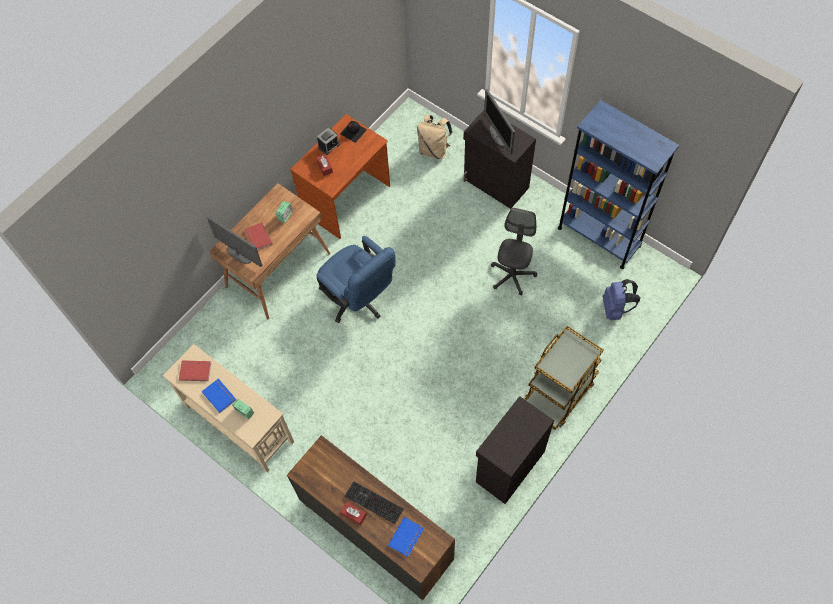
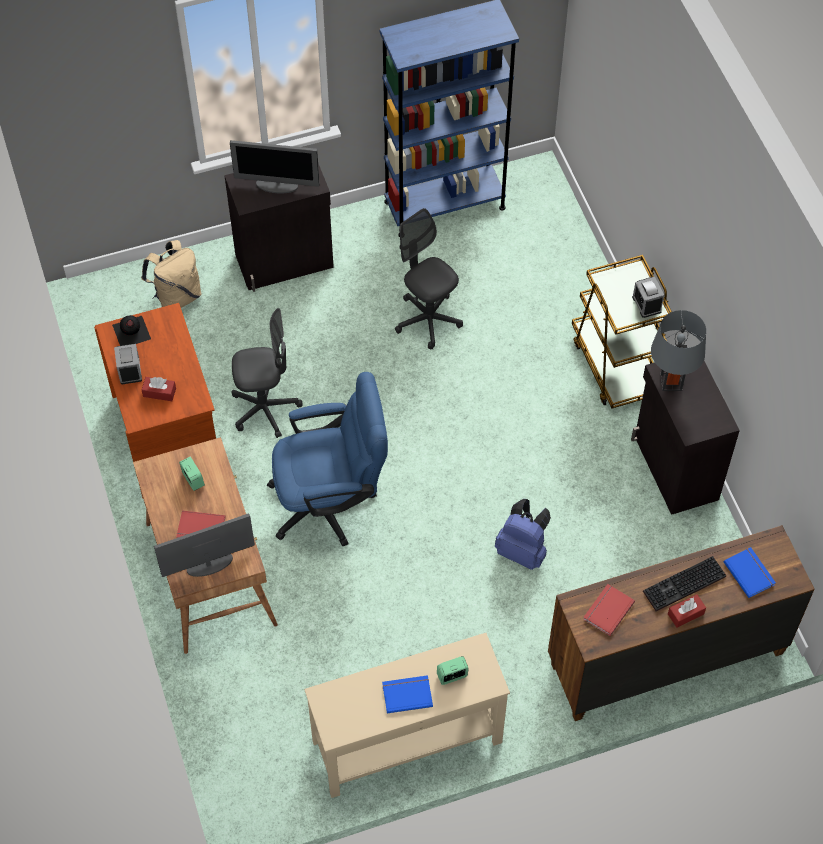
camera: 60 degrees left, 5 degrees down
(195, 370) = (347, 706): red book -> red book (607, 610)
(394, 233) = (265, 409): none -> grey office chair
(517, 417) = (671, 382): none -> grey table lamp
(570, 373) = (646, 304): none -> alarm clock
(615, 308) = (551, 246): blue backpack -> blue backpack (523, 550)

